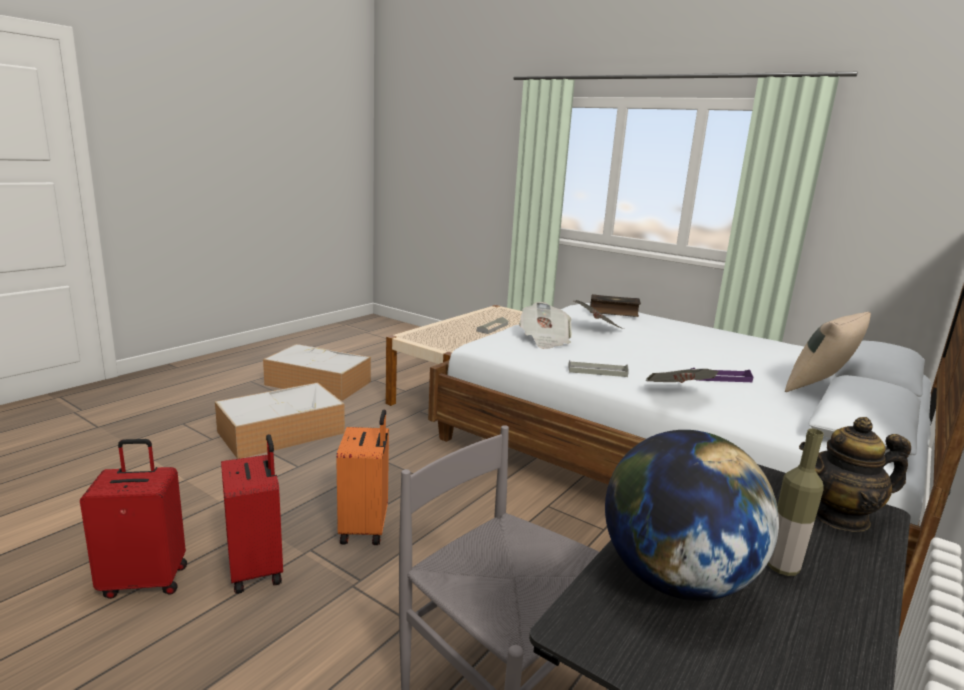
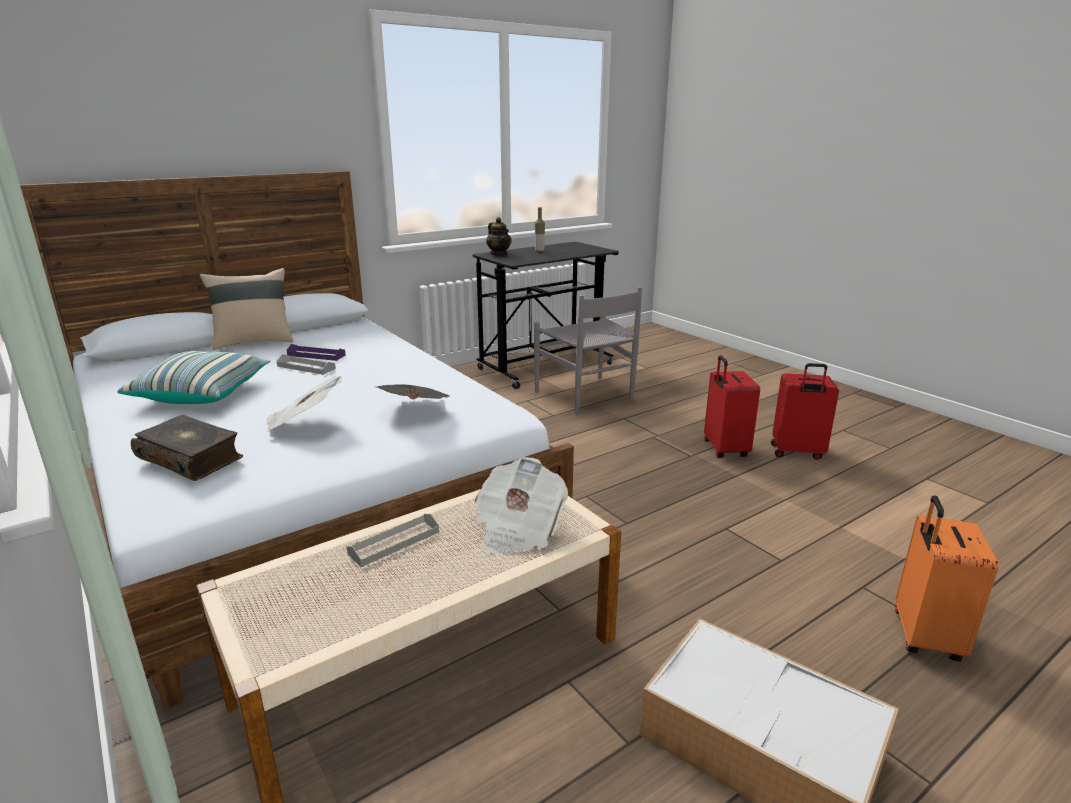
camera: 160 degrees left, 5 degrees up
(283, 432) = (769, 588): storage box -> none
(365, 528) = (649, 463): orange suitcase -> orange suitcase (923, 636)
(597, 371) = (423, 368): grey tray -> grey tray (306, 367)
(675, 580) = (573, 252): globe -> none
(677, 394) = (390, 346): newspaper -> newspaper (518, 529)
(707, 341) = (202, 393): none -> pillow
(839, 516) = (499, 254): teapot -> teapot turned 45 degrees clockwise

